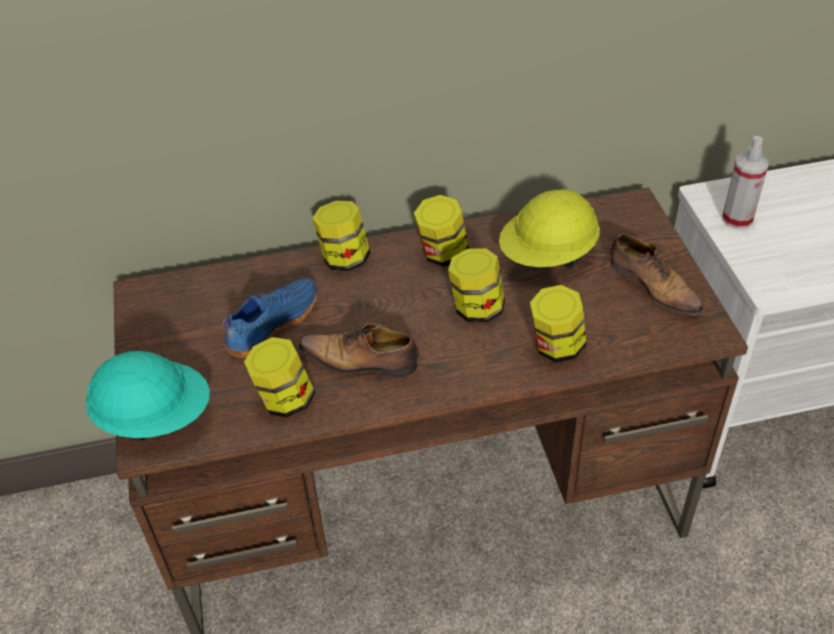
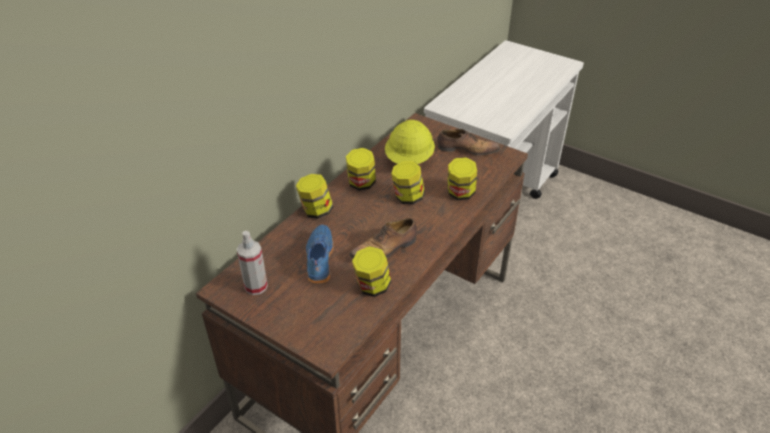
camera: 45 degrees left, 5 degrees down
(155, 417) = (316, 337): turquoise hard hat -> none
(737, 219) = (462, 109): spray bottle -> spray bottle (256, 286)

